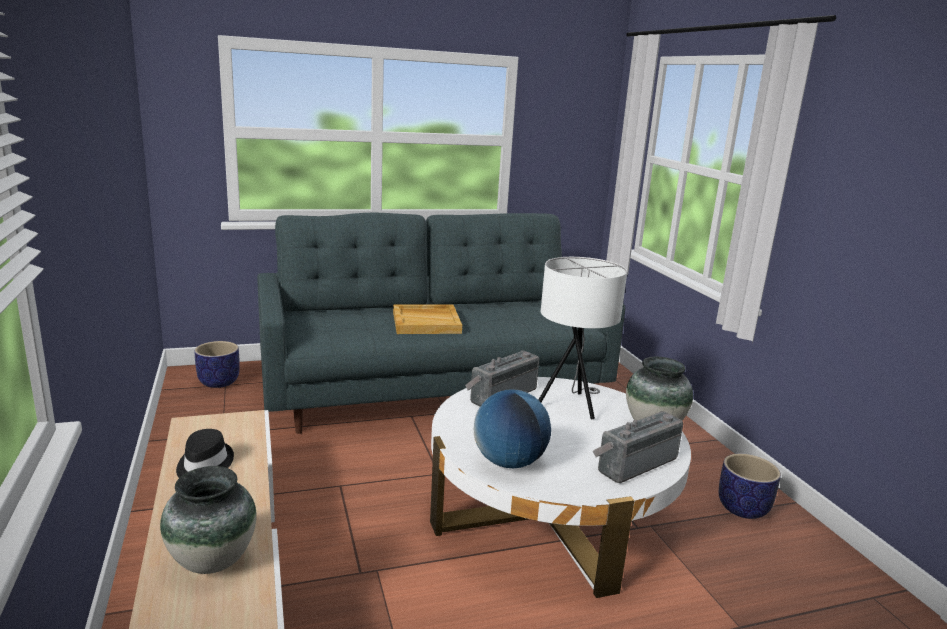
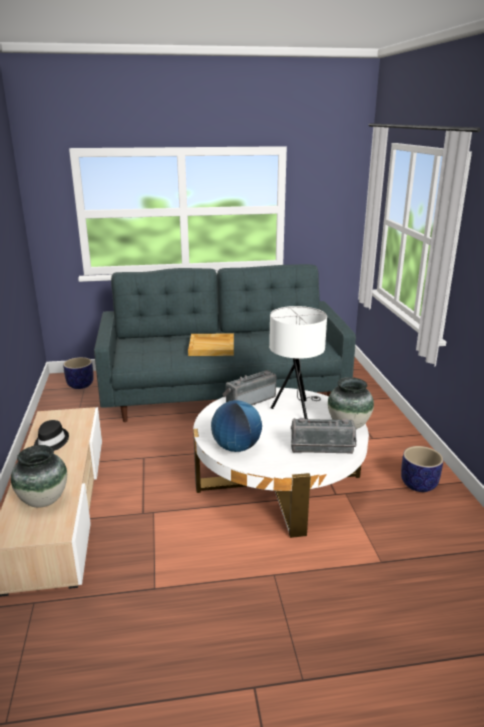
camera: 10 degrees right, 5 degrees up
(634, 463) = (321, 451): radio -> radio turned 150 degrees counterclockwise

